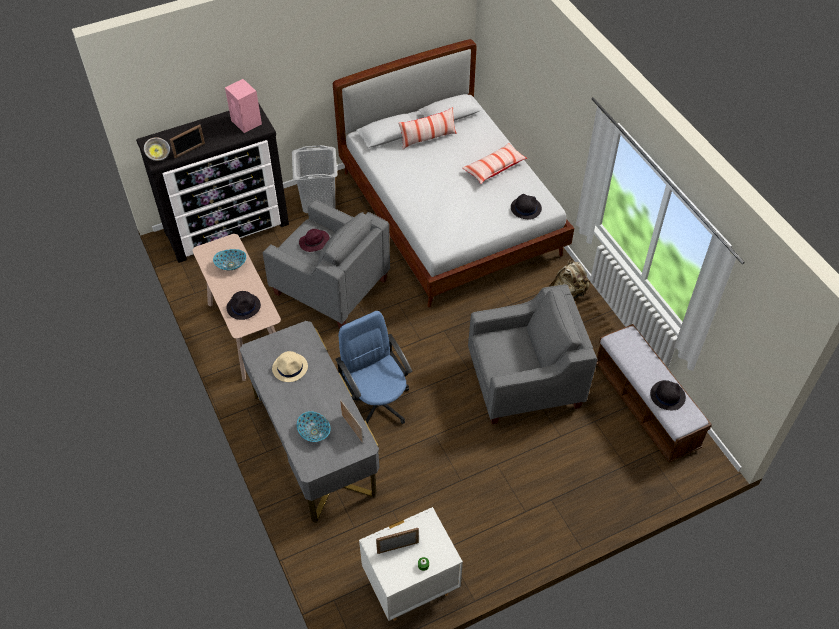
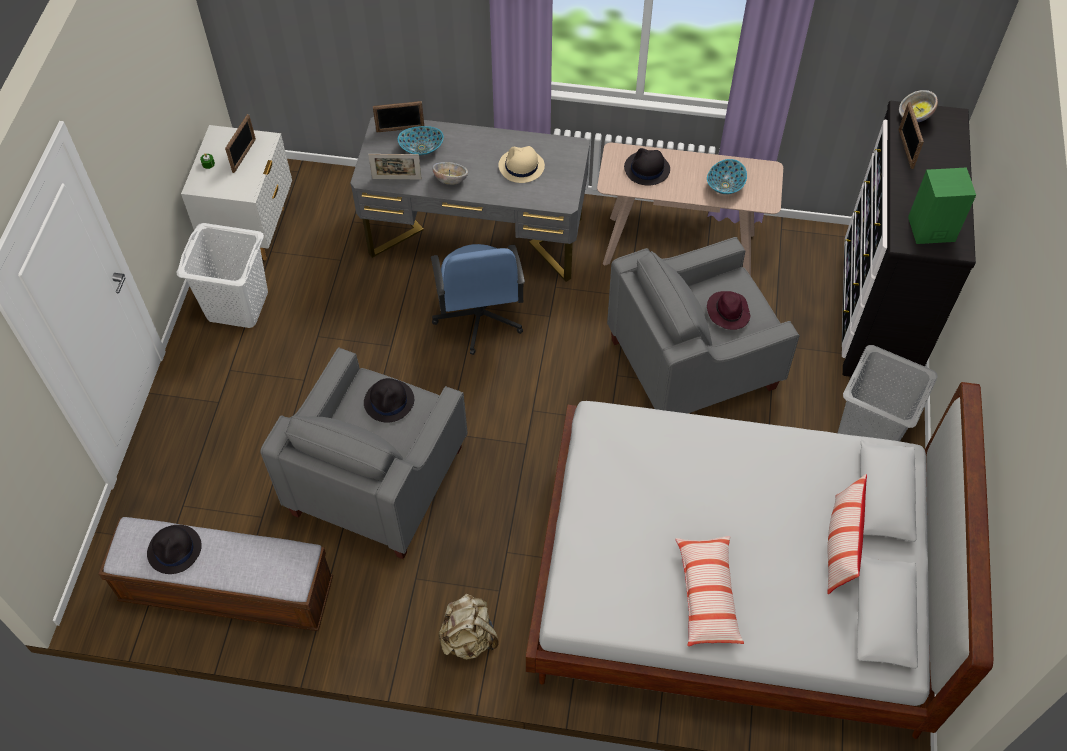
camera: 125 degrees right, 5 degrees up
(247, 122) = (930, 229): pink speaker -> green speaker
(305, 456) = (400, 129): none -> picture frame
(330, 398) = (450, 180): none -> bowl
(378, 402) = (479, 318): blue office chair -> blue office chair turned 75 degrees clockwise
(476, 546) = (237, 305): none -> white laundry basket
(525, 208) = (589, 578): black hat -> black hat (389, 401)

